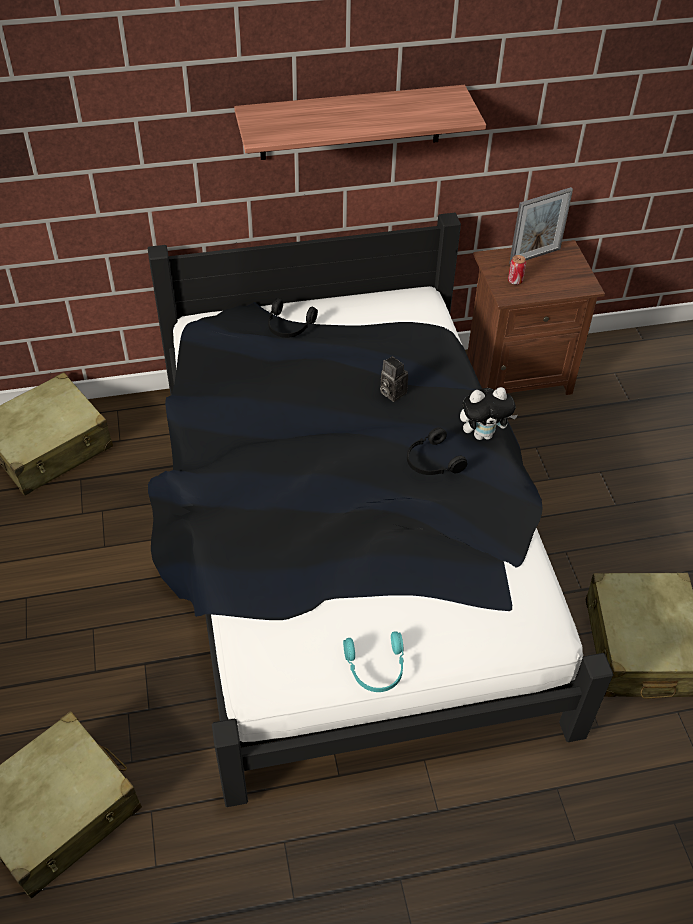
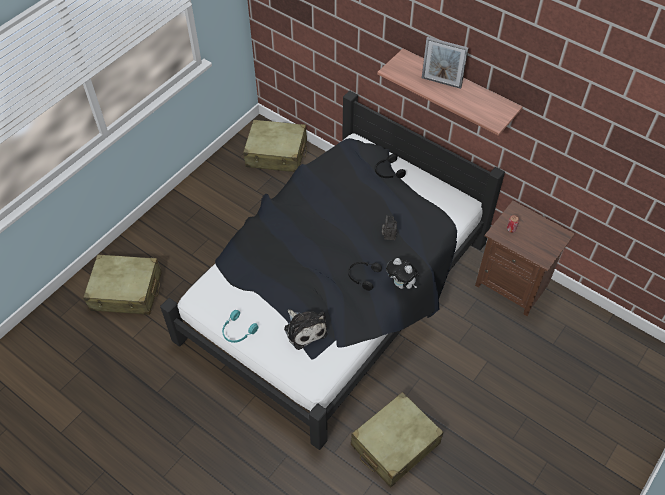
camera: 50 degrees right, 5 degrees up
(452, 584) = (304, 329): none -> plush toy
(535, 256) = (540, 225): picture frame -> picture frame (441, 82)

